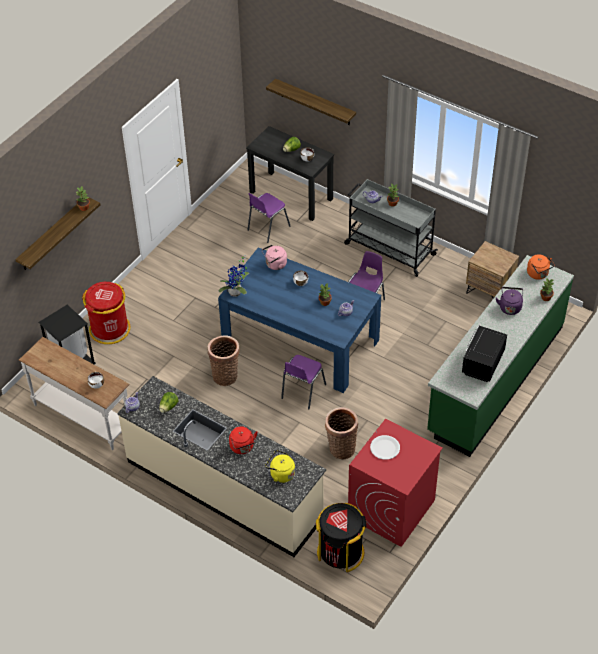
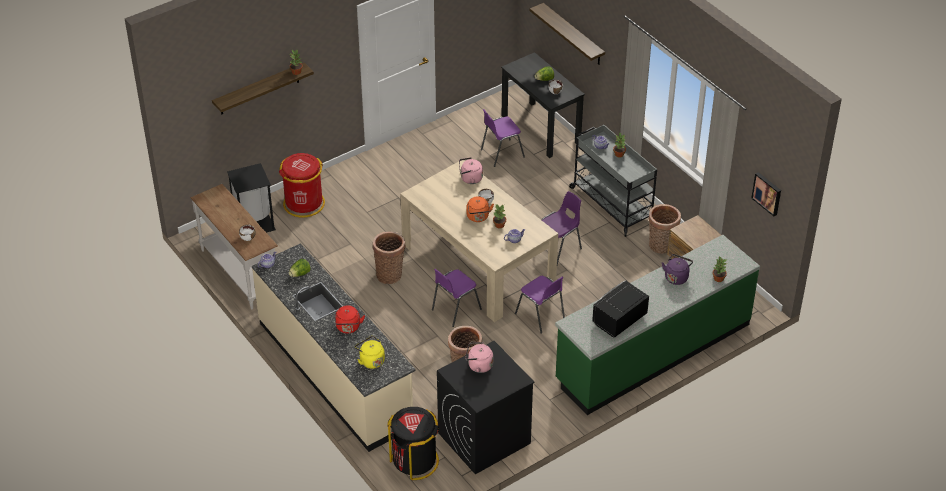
camera: 20 degrees right, 5 degrees down
(236, 293) = (419, 194): potted plant -> none
(300, 341) = (478, 264): blue dining table -> beige dining table
(381, 375) = (540, 316): none -> purple chair
(385, 448) = (478, 365): white plate -> pink kettle
(391, 509) = (484, 438): red washing machine -> black washing machine
(452, 277) = (661, 246): none -> basket
(538, 274) = (723, 255): orange kettle -> orange kettle (478, 217)
(562, 208) = (767, 193): none -> picture

